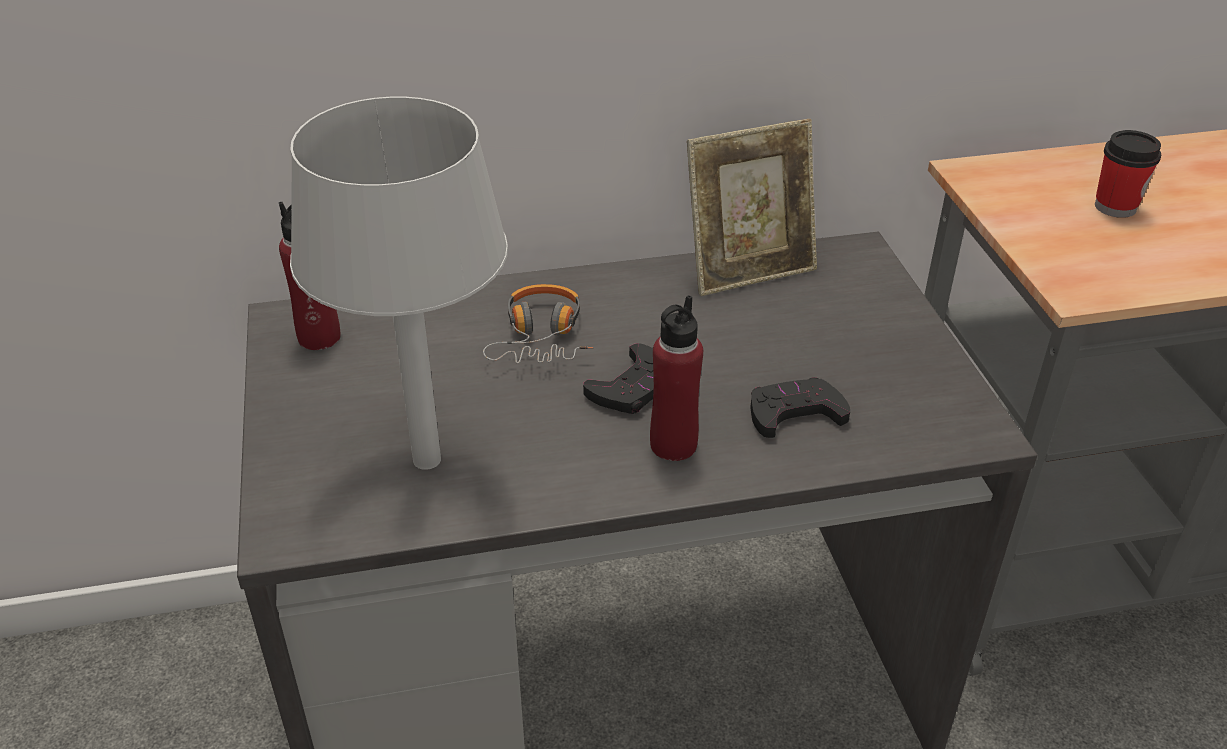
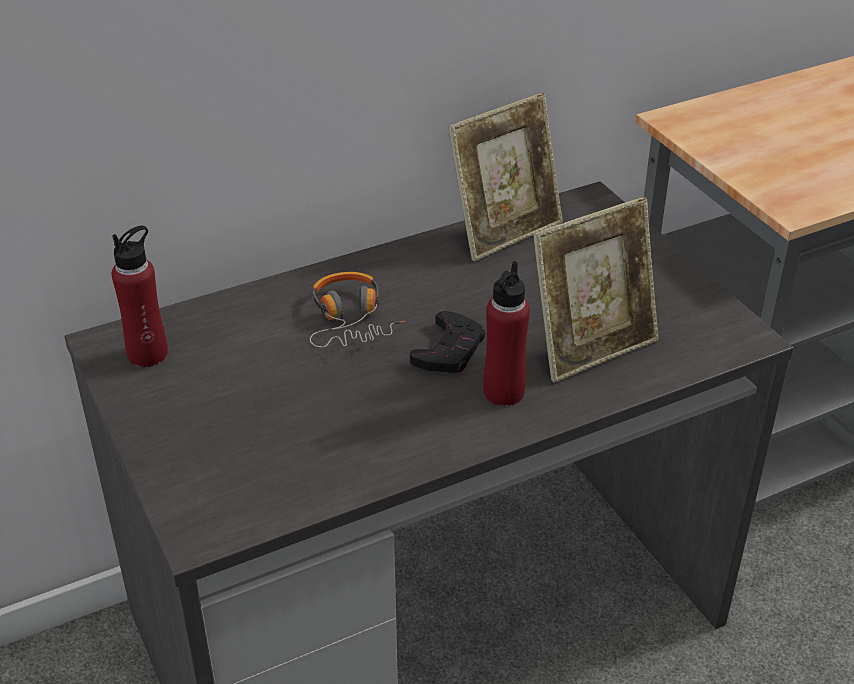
camera: 15 degrees left, 0 degrees up
(426, 461) = (297, 445): grey table lamp -> none
(795, 413) = (592, 347): black game controller -> picture frame
(1115, 207) = (797, 133): cup -> none

